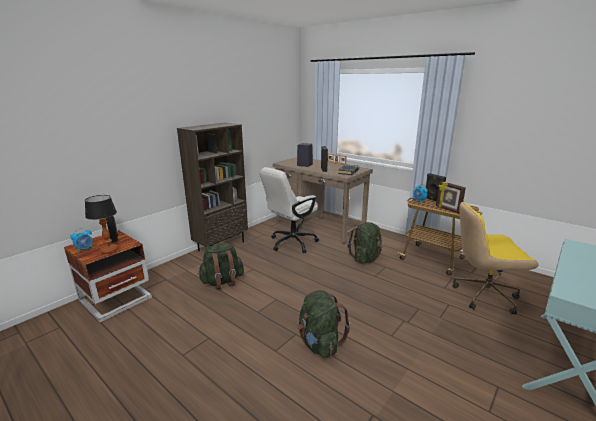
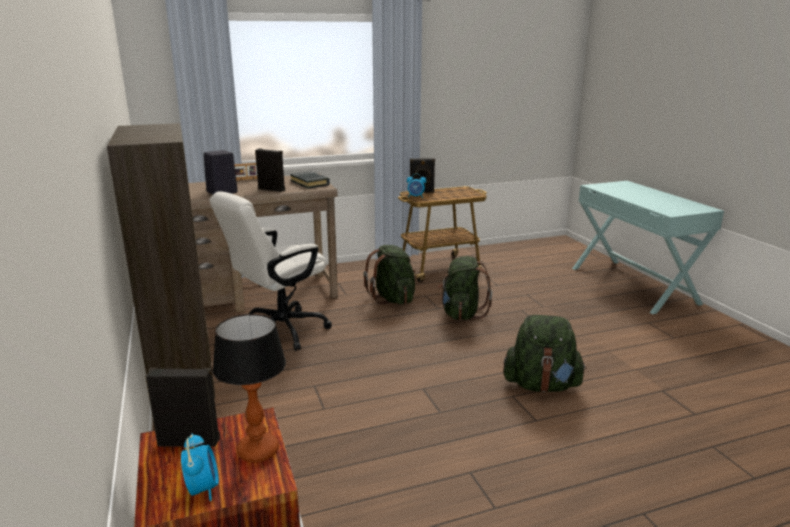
camera: 60 degrees left, 0 degrees up
(222, 282) = (321, 424): green backpack -> green backpack (461, 314)
(291, 243) = (279, 332): white office chair -> white office chair turned 60 degrees clockwise
(447, 209) = (456, 196): picture frame -> none
(483, 296) = (527, 276): yellow office chair -> none

